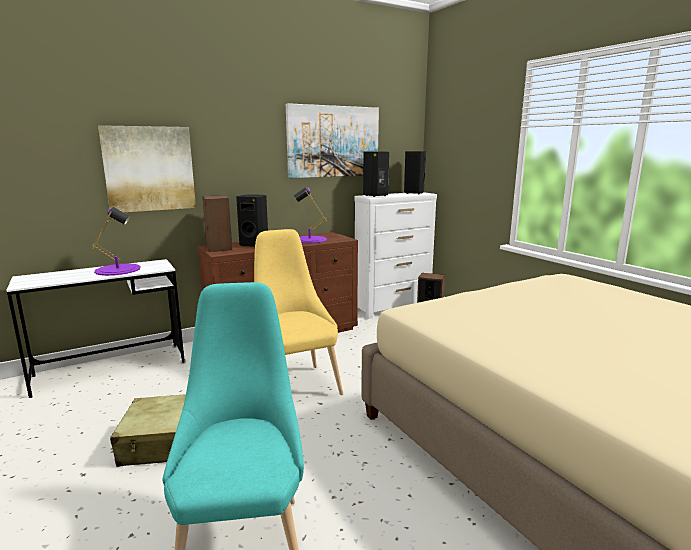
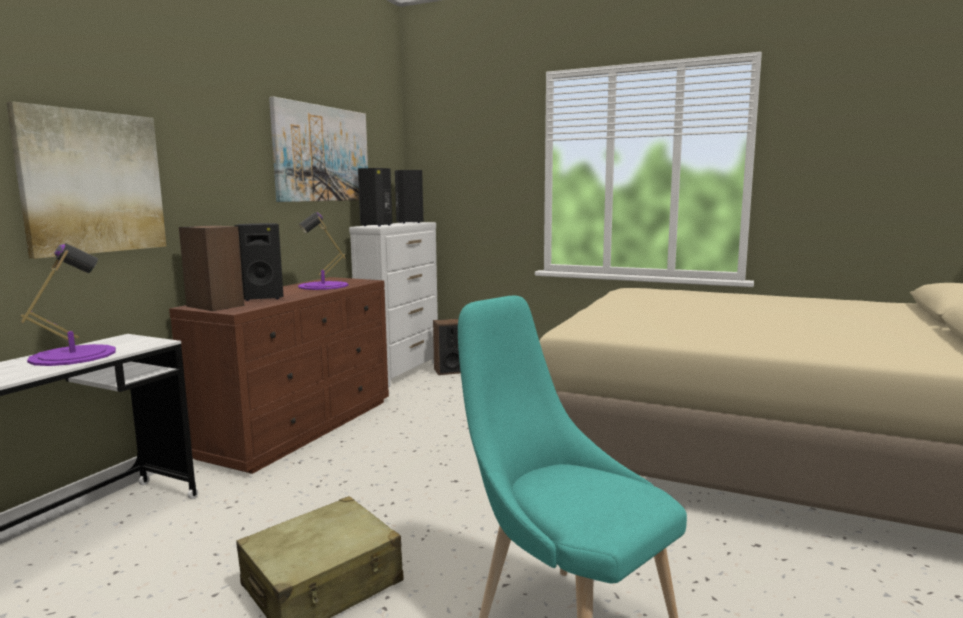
camera: 35 degrees left, 5 degrees down
(296, 383) = (397, 472): yellow chair -> none

